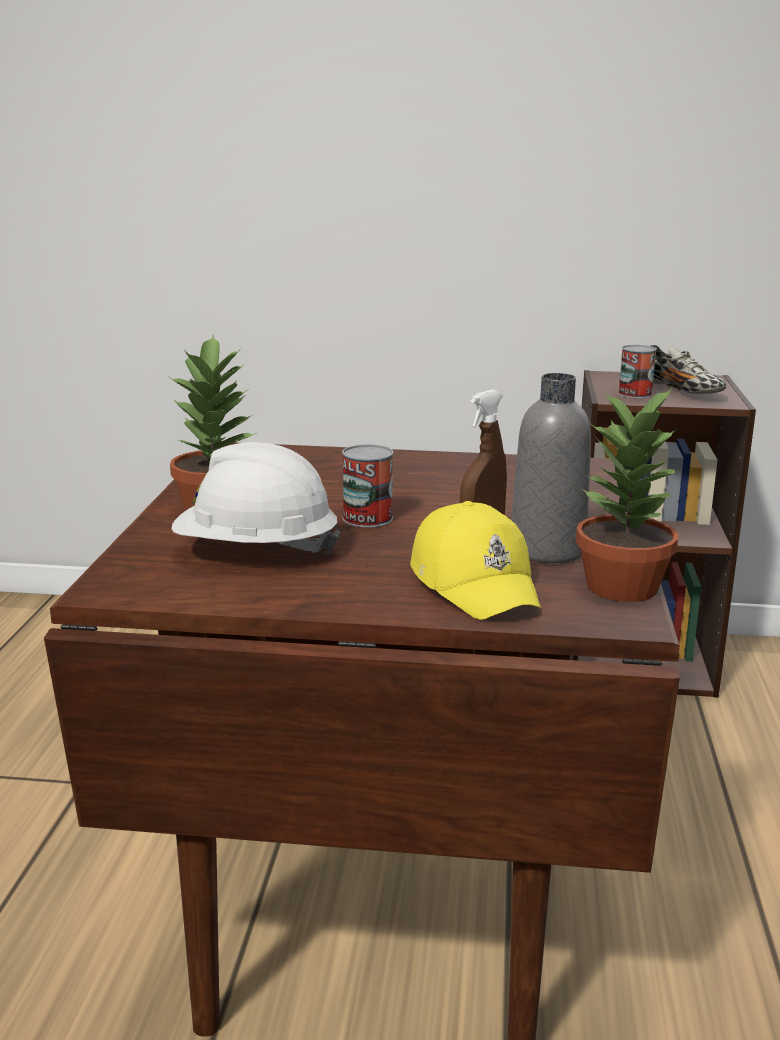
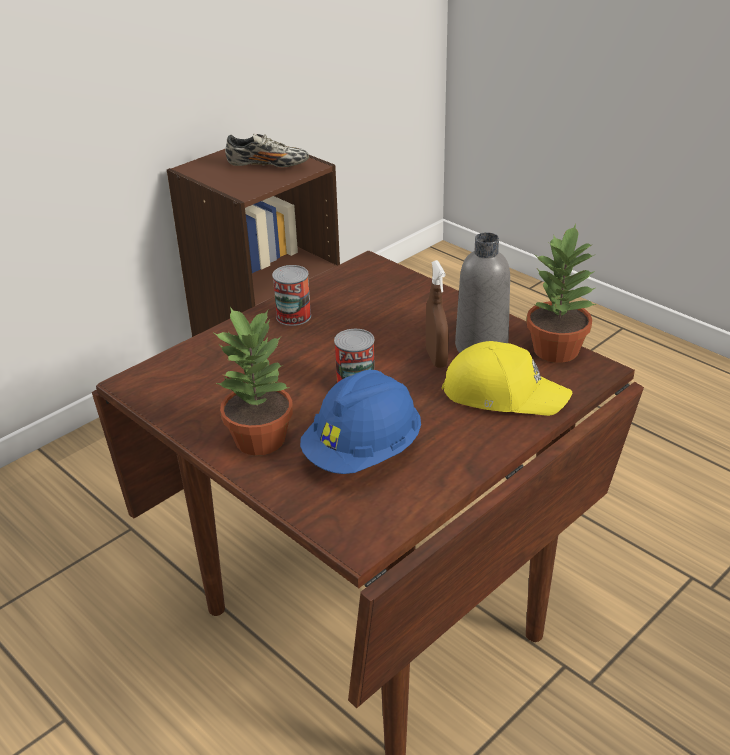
camera: 50 degrees left, 15 degrees up
(255, 552) = (363, 453): white hard hat -> blue hard hat
(635, 394) = (246, 181): can -> can (293, 316)

